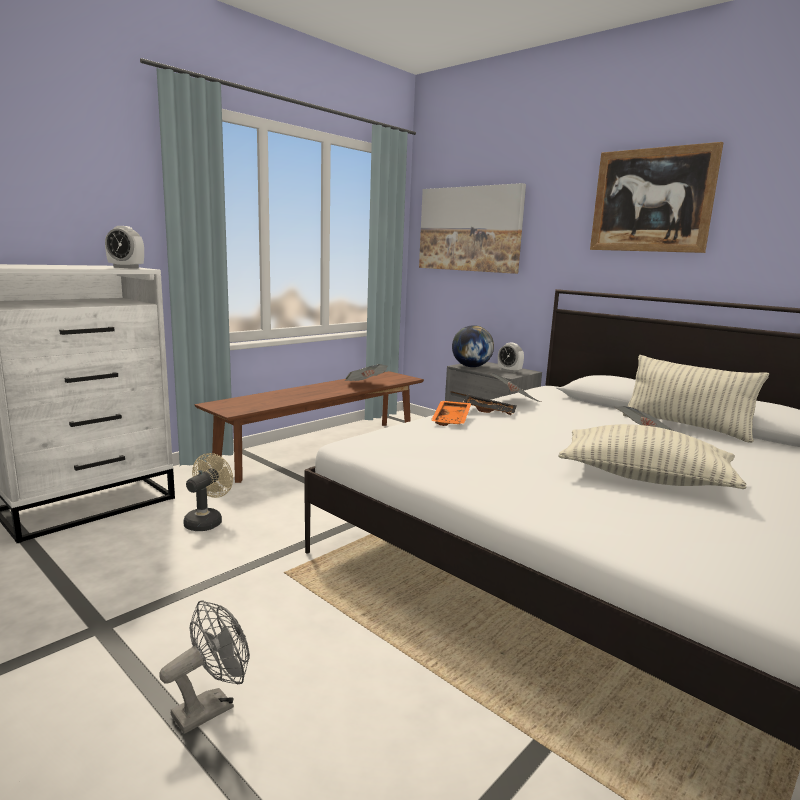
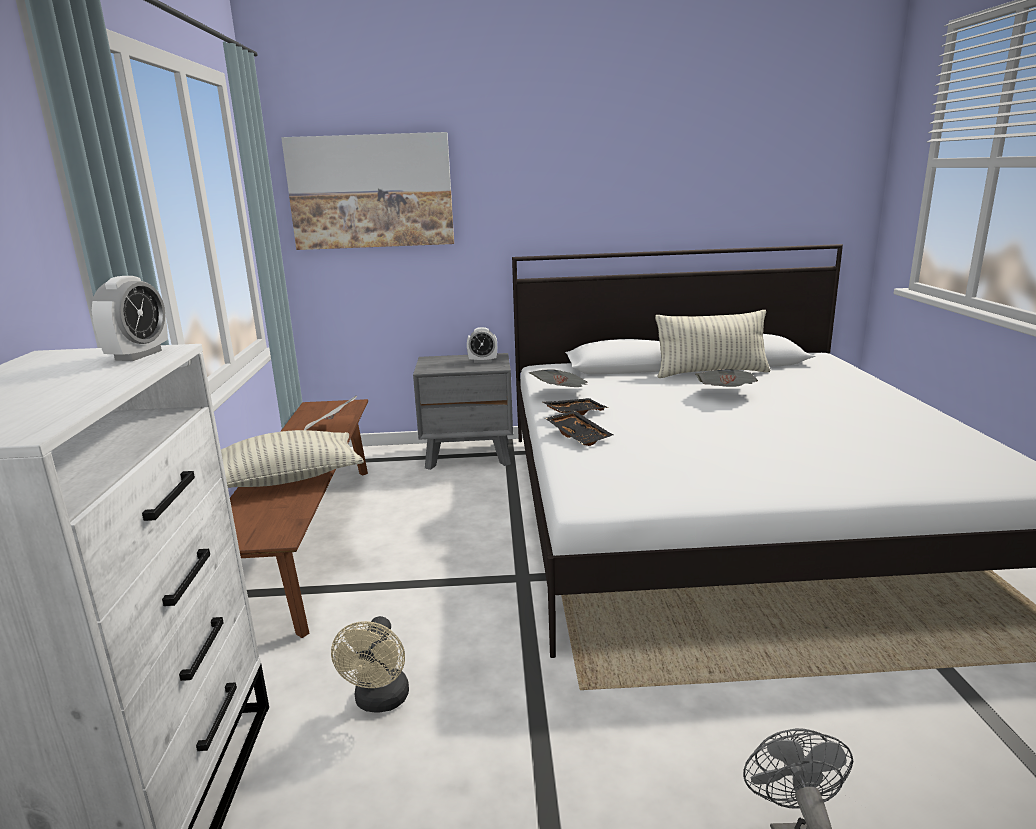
camera: 45 degrees left, 5 degrees up
(126, 267) = (138, 355): alarm clock -> alarm clock turned 45 degrees counterclockwise
(207, 521) = (380, 702): beige fan -> beige fan turned 150 degrees counterclockwise
(452, 420) = (579, 435): orange tray -> black tray
(471, 366) = (438, 367): globe -> none
(644, 478) = (805, 429): pillow -> pillow (284, 479)
(651, 200) = (602, 152): picture -> none

